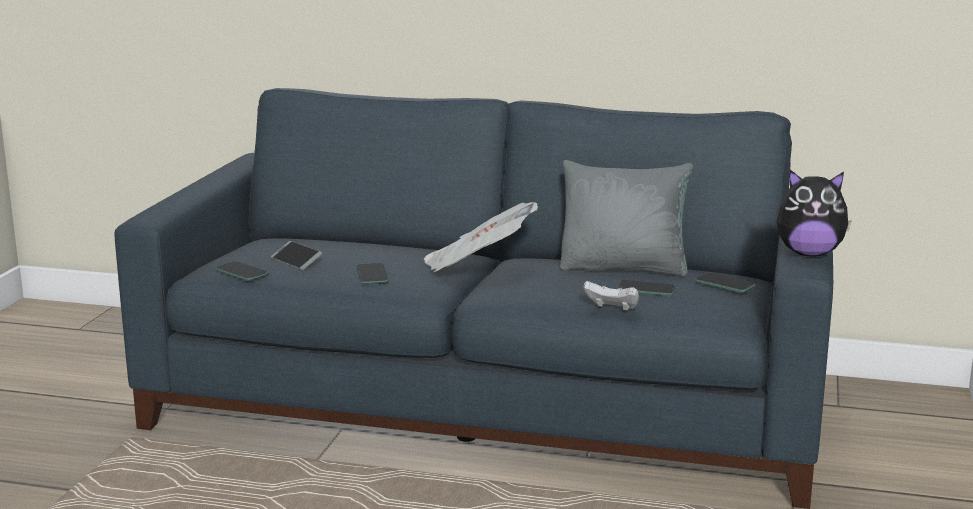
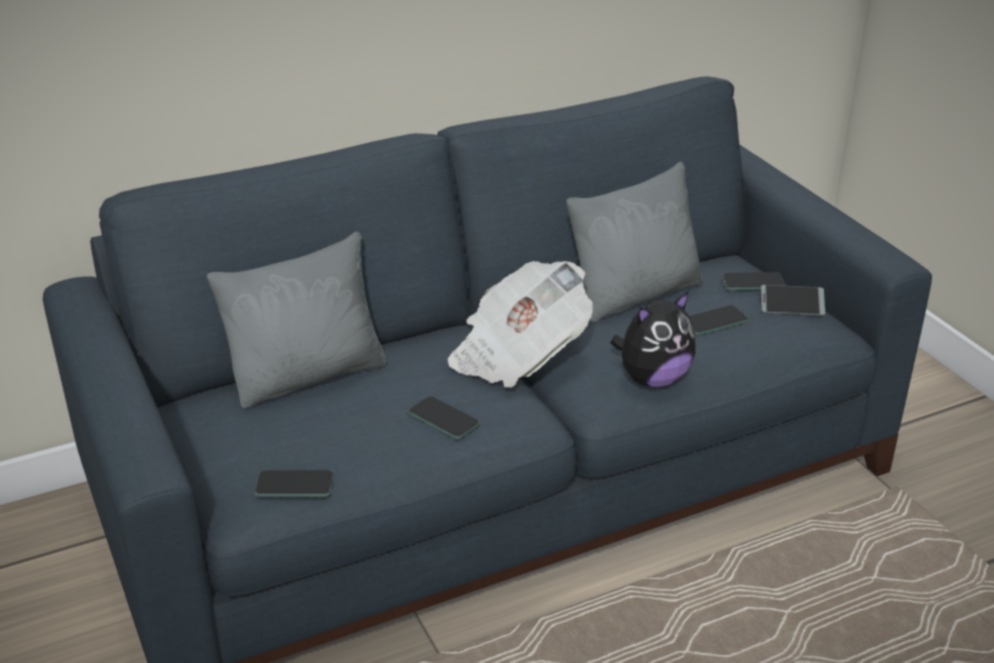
camera: 40 degrees left, 15 degrees up
(296, 261) = (324, 435): phone -> phone (791, 306)
(344, 243) = (308, 375): none -> grey pillow
(612, 309) = (733, 365): white game controller -> none
(809, 253) = (868, 238): plush toy -> plush toy (652, 379)

